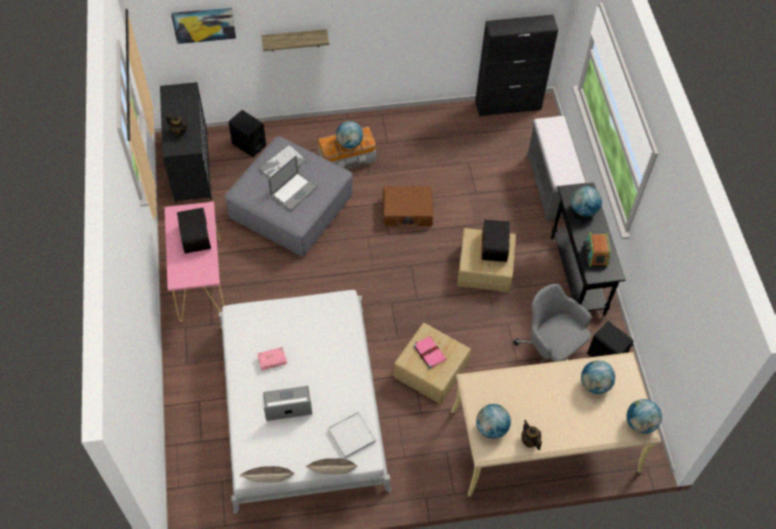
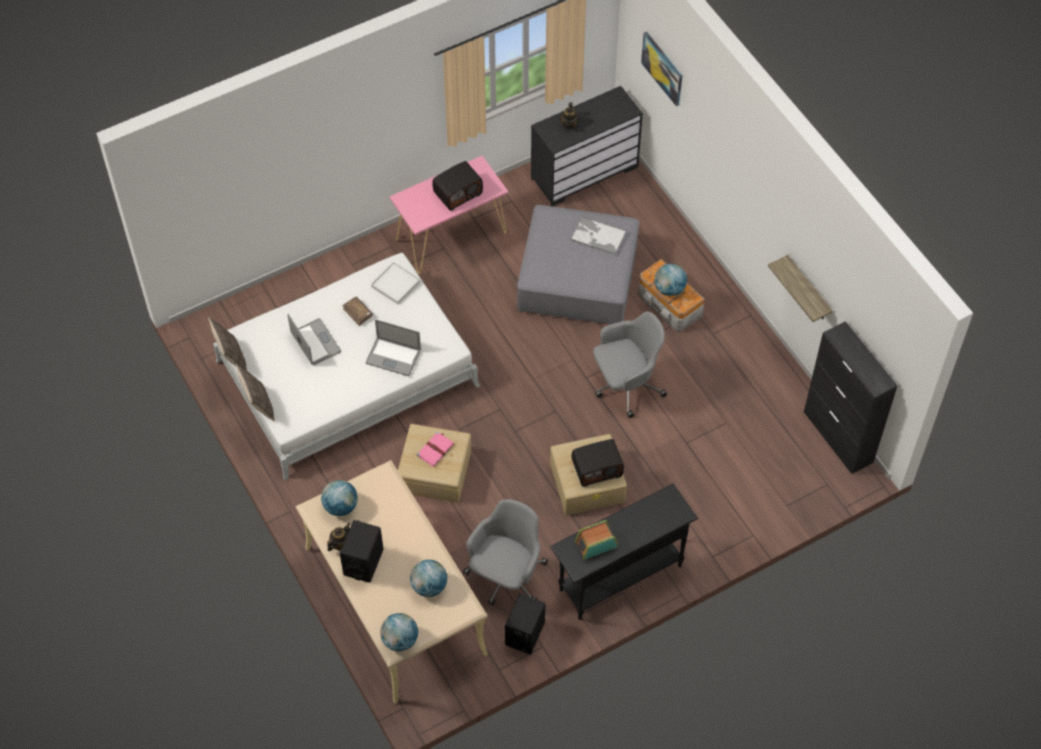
camera: 70 degrees right, 0 degrees up
(249, 144) = (639, 210): black speaker -> black speaker (363, 562)
(272, 360) = (358, 313): pink book -> brown book
(294, 40) = (714, 159): shelf -> shelf (808, 290)
(294, 191) = (568, 258): laptop -> laptop (393, 357)
(351, 435) = (304, 406): white tray -> white tray (396, 284)
(407, 211) = (626, 385): brown suitcase -> grey office chair
(551, 186) = (736, 517): grey bench -> none
(583, 210) = (651, 517): globe -> none

